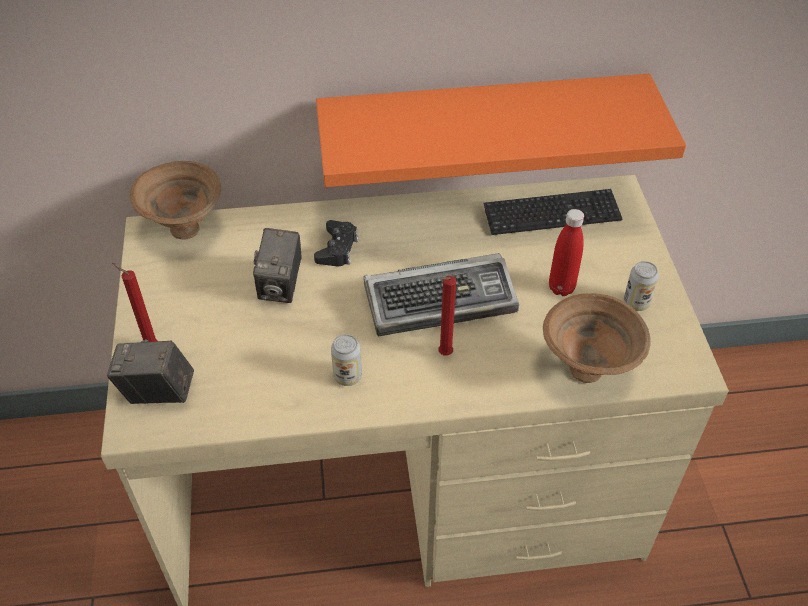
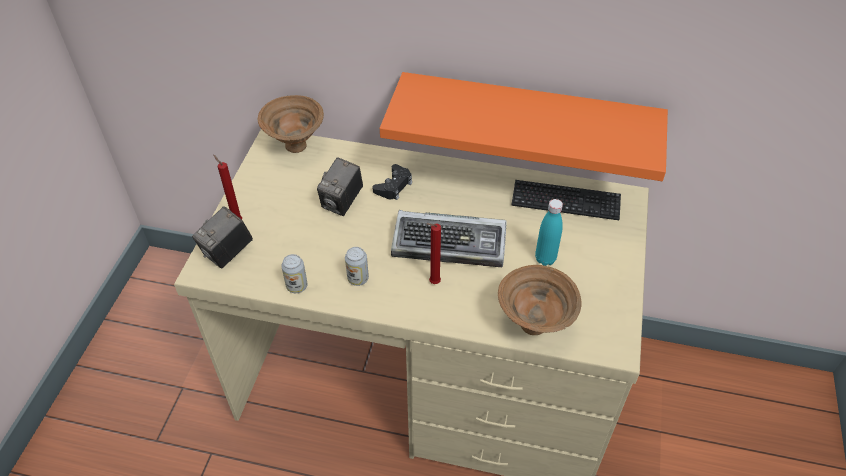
camera: 20 degrees right, 0 degrees up
(158, 392) = (227, 253): camera -> camera turned 75 degrees counterclockwise
(561, 288) = (545, 259): red bottle -> turquoise bottle
(636, 303) = (598, 286): can -> can (297, 286)

